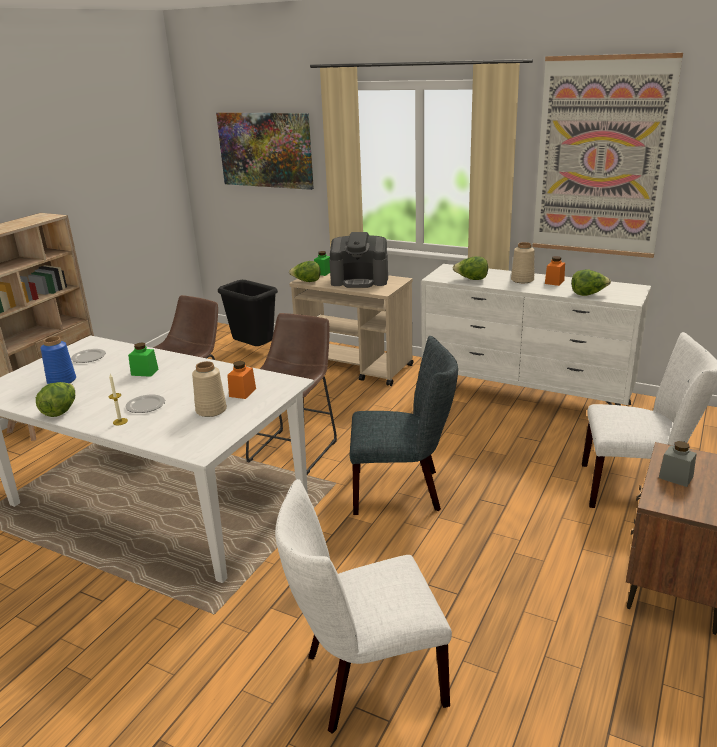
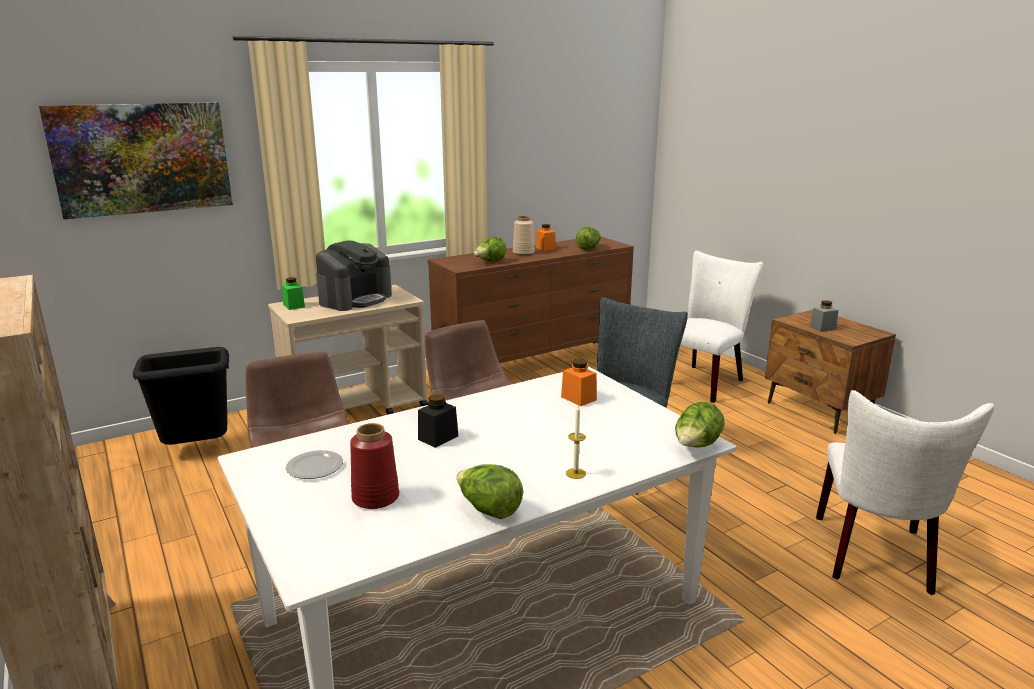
camera: 60 degrees left, 5 degrees down
(62, 381) = (376, 497): blue vase -> red vase
(144, 372) = (438, 438): green jar -> black jar
(146, 405) = (546, 451): plate -> none
(211, 410) = (605, 420): beige vase -> none
(306, 282) = (304, 317): lettuce -> lettuce (696, 447)
(525, 397) = (534, 367): white dresser -> brown dresser
(601, 158) = (542, 134): picture -> none

